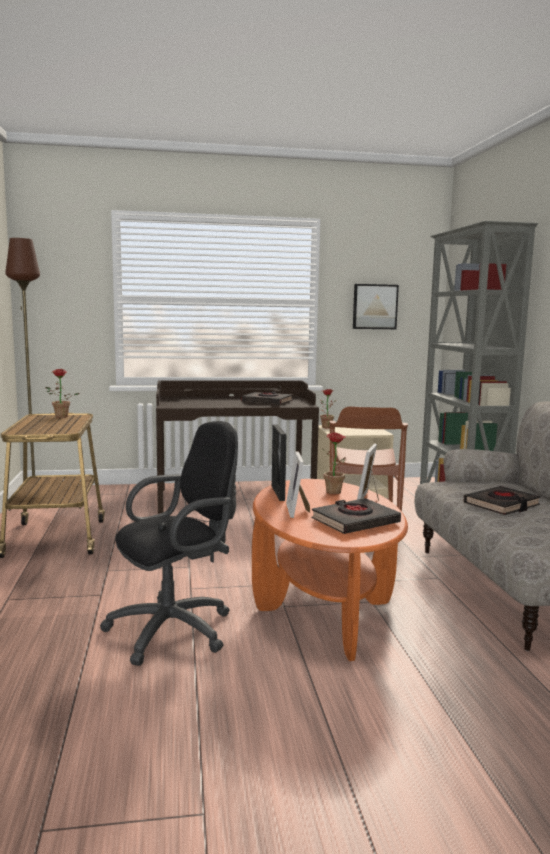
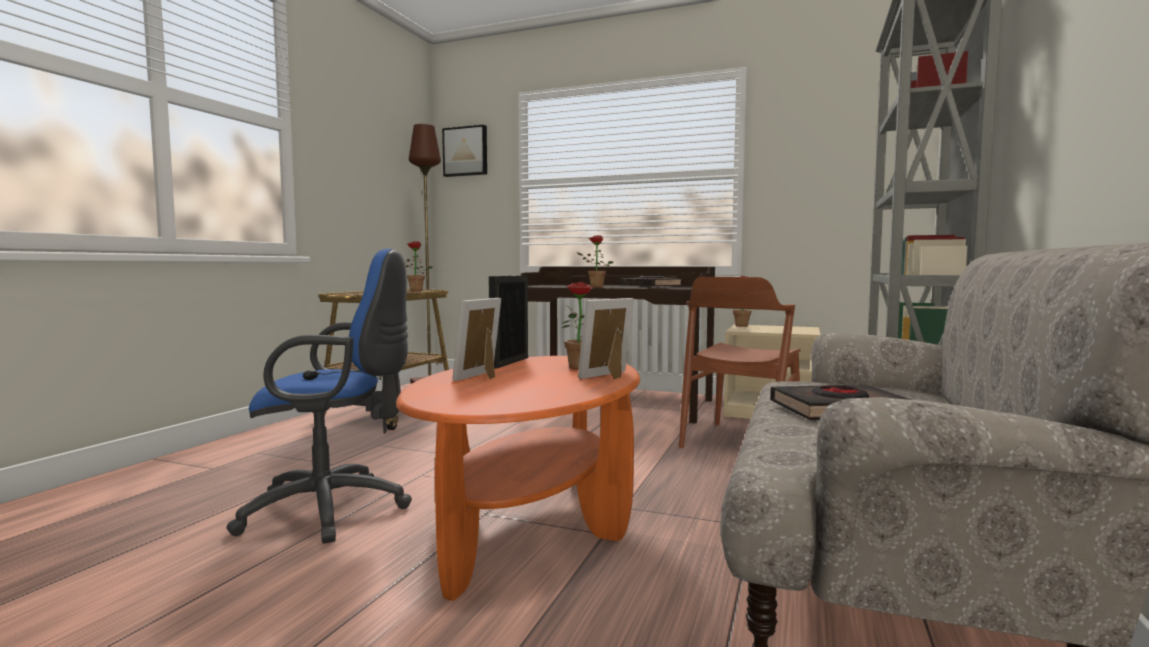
camera: 30 degrees right, 5 degrees down
(177, 629) = (334, 510): black office chair -> blue office chair
(227, 405) = (594, 287): none -> potted plant
(355, 521) = (519, 392): black book -> none
(374, 306) = (824, 171): picture -> picture (466, 151)

